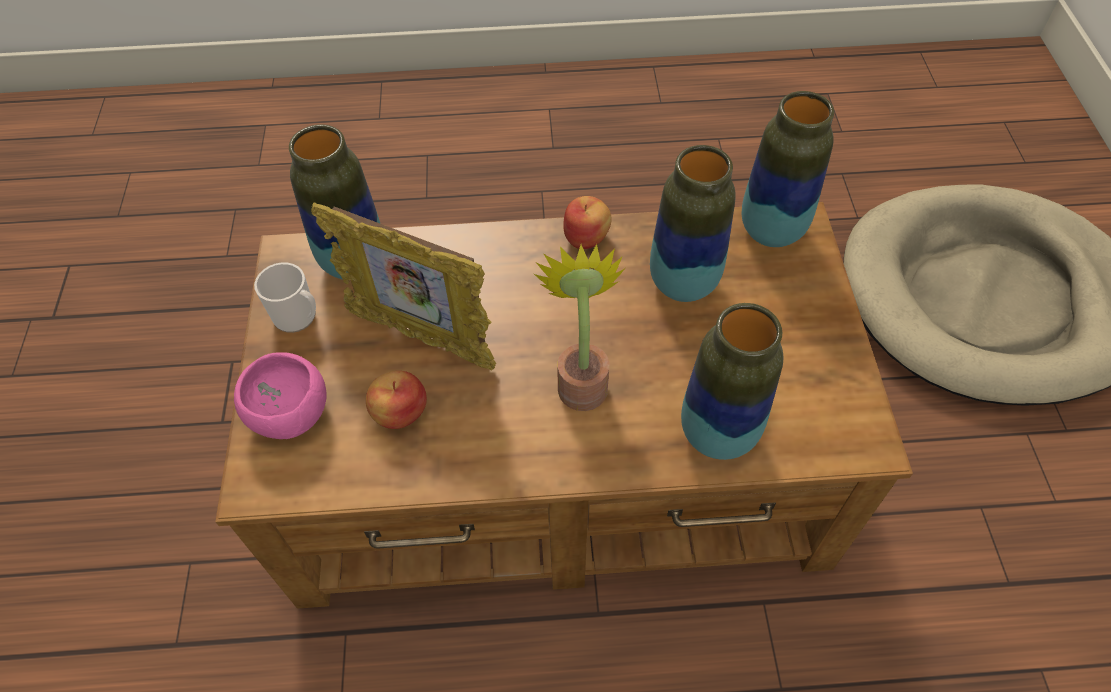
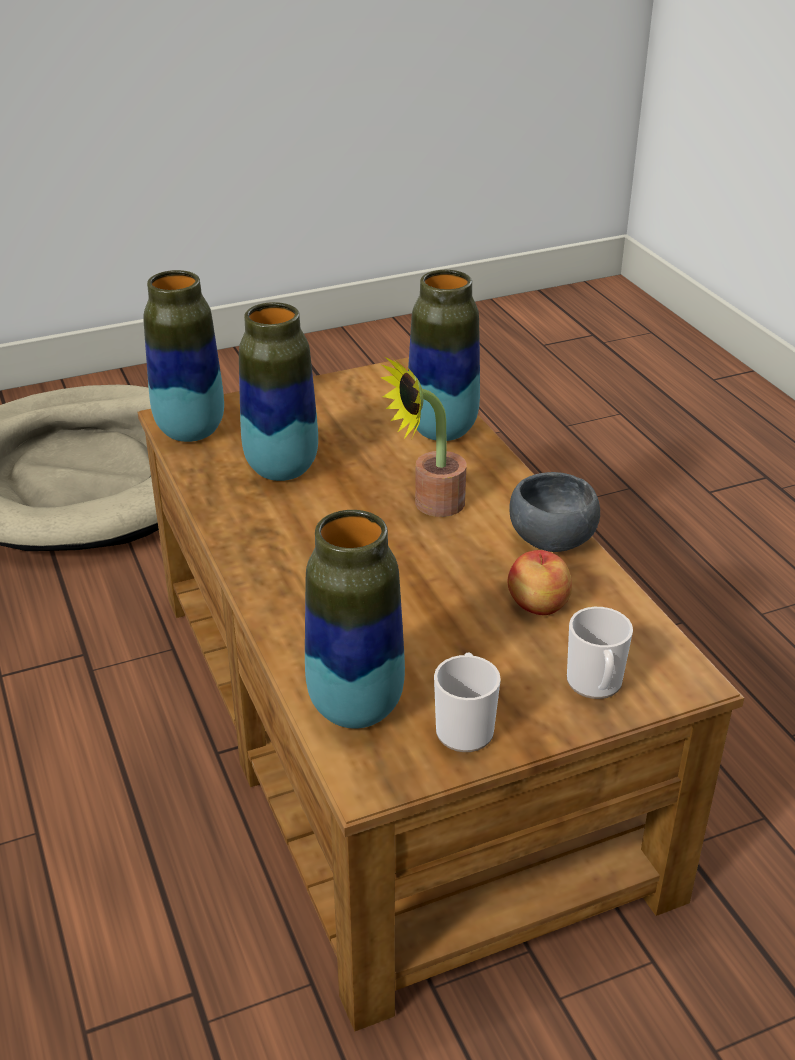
camera: 110 degrees left, 20 degrees down
(288, 415) = (595, 685): pink bowl -> mug
(422, 338) = (439, 617): picture frame -> none
(482, 459) = (551, 541): none -> grey bowl
(586, 237) = (241, 536): apple -> none

